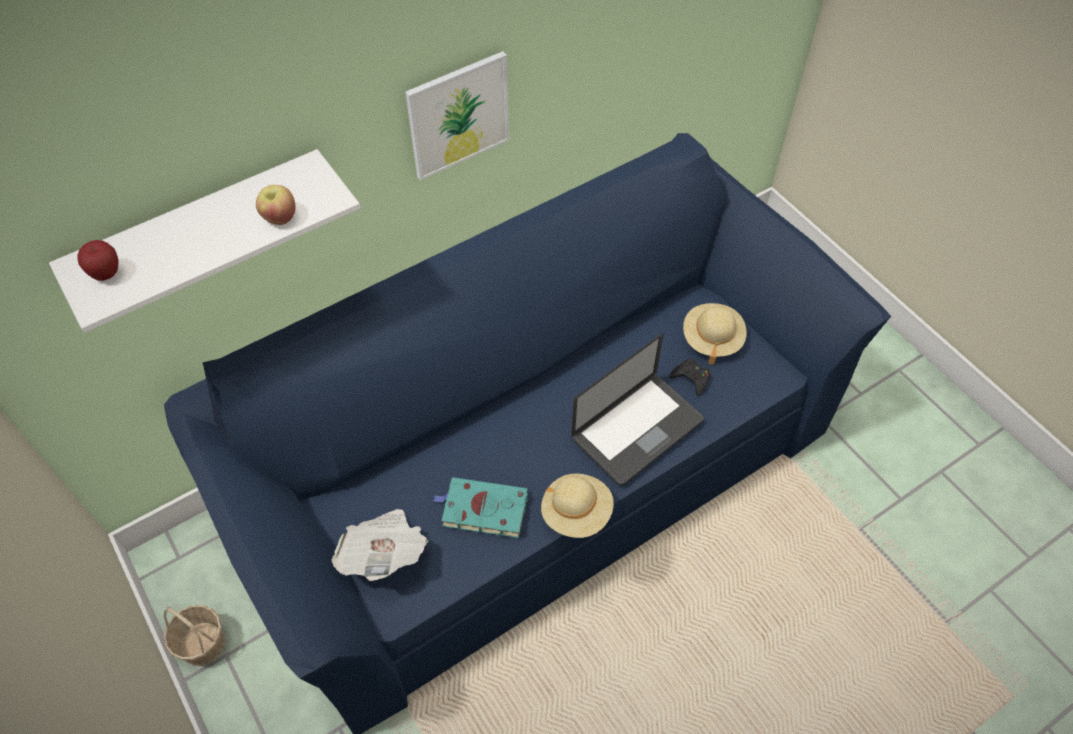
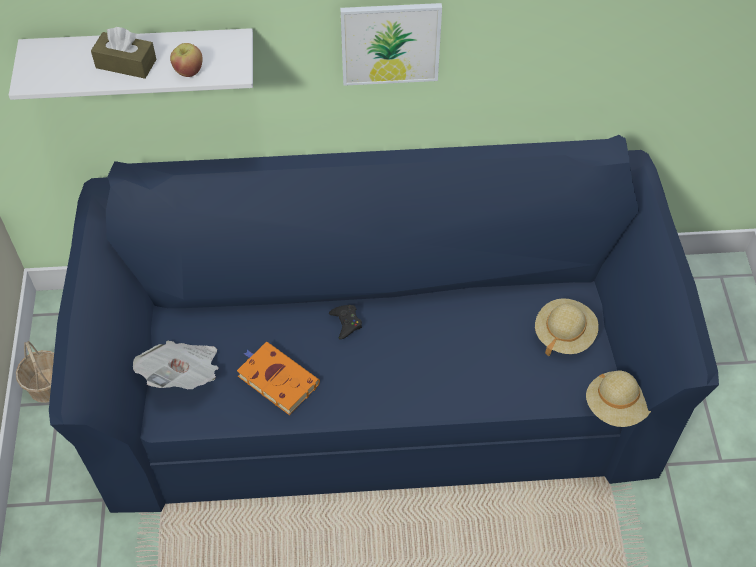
camera: 30 degrees right, 0 degrees up
(106, 274) = (48, 63): apple -> none
(202, 238) = (126, 64): none -> brown tissue box
(482, 510) = (276, 379): turquoise book -> orange book
(576, 513) = (347, 419): beige hat -> beige hat (616, 406)
(637, 430) = (443, 378): laptop -> none
(691, 378) = (521, 359): black game controller -> black game controller (346, 323)

